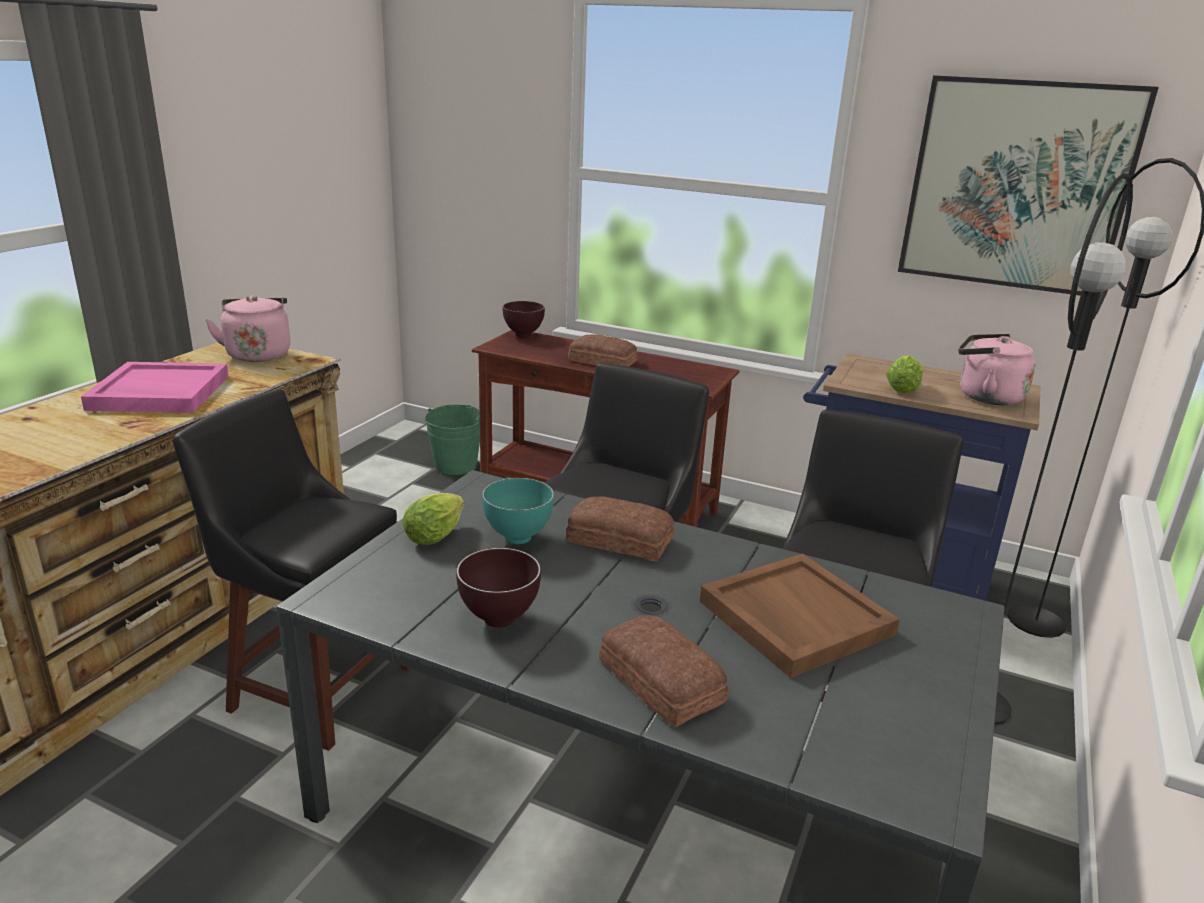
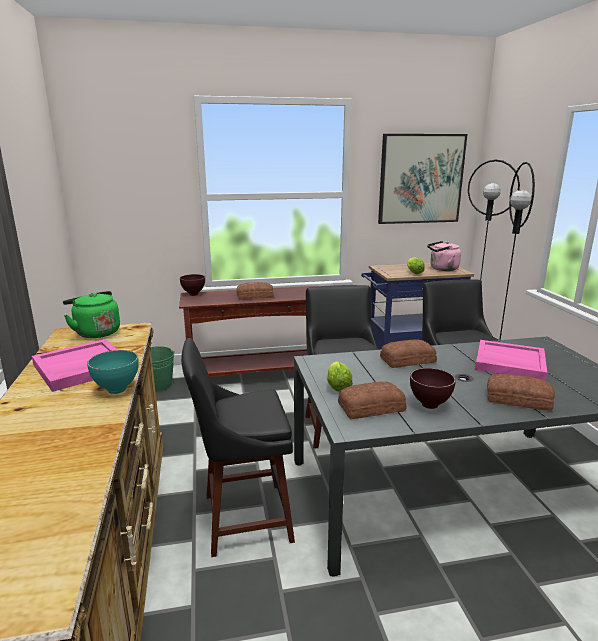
camera: 35 degrees left, 5 degrees down
(258, 354) = (96, 332): pink kettle -> green kettle
(414, 583) = (370, 407): none -> bread
(518, 539) = (372, 375): turquoise bowl -> turquoise bowl (117, 391)
(793, 617) = (509, 363): brown tray -> pink tray

